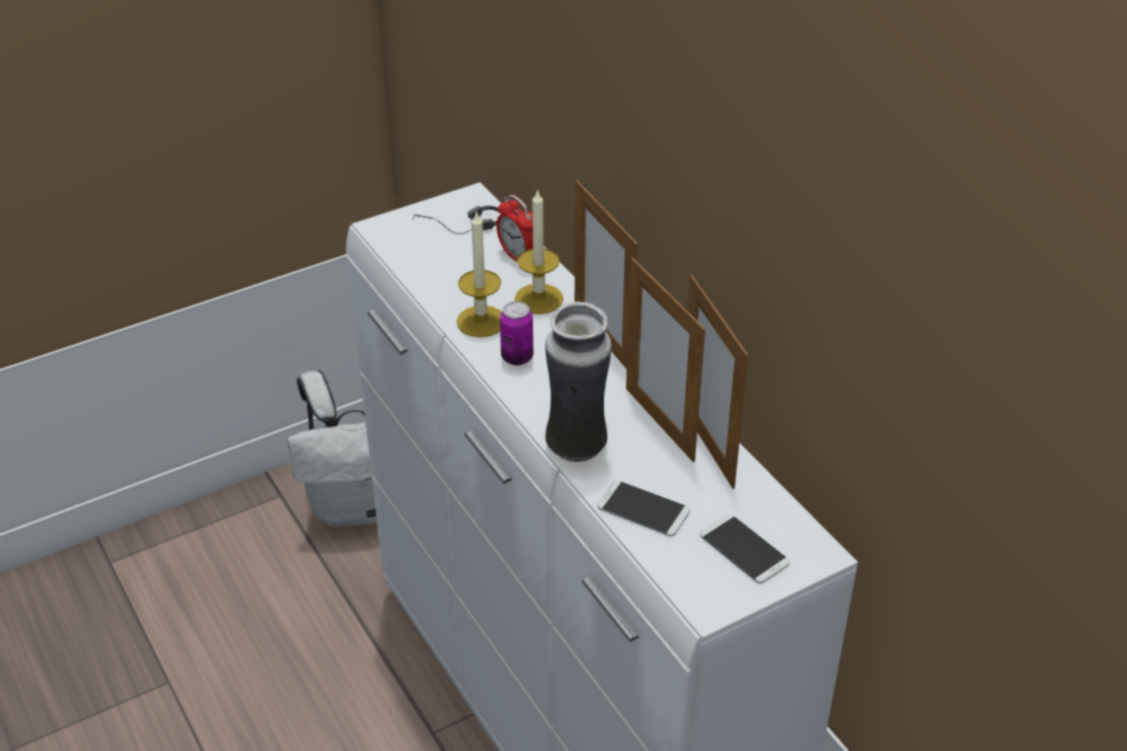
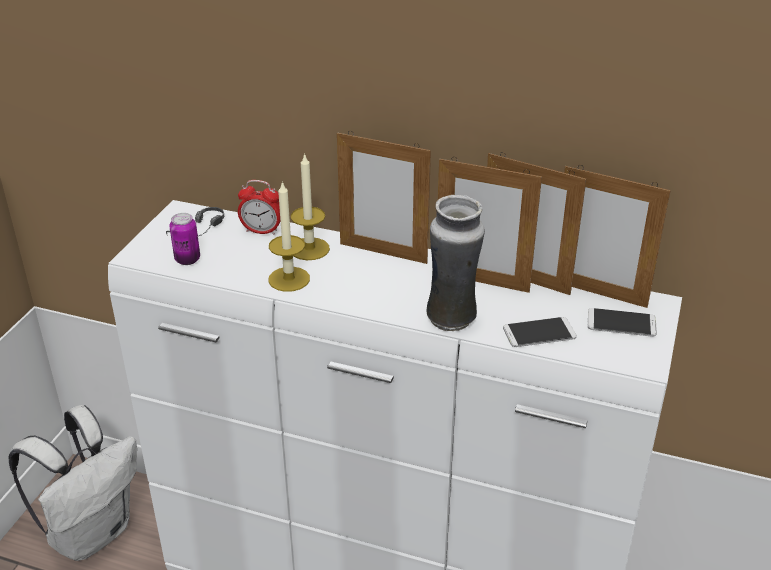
camera: 40 degrees left, 5 degrees down
(517, 357) = (343, 288): can -> can (187, 259)
(766, 504) = (598, 293): none -> picture frame

